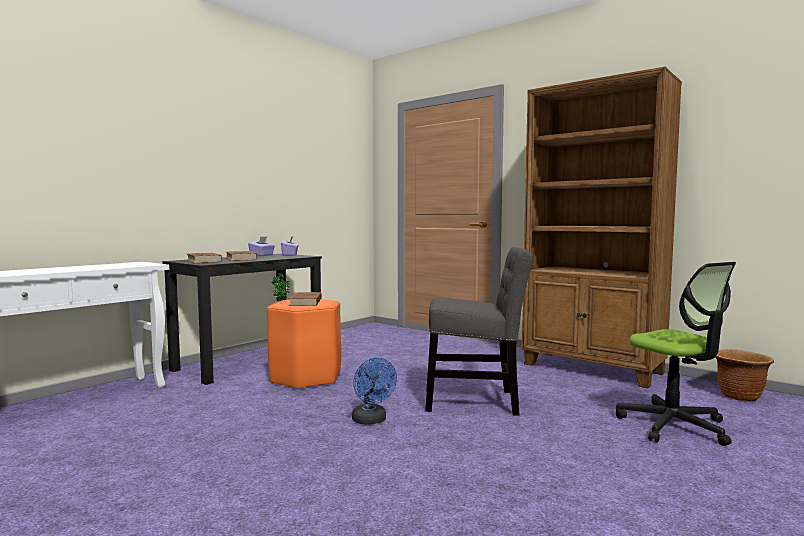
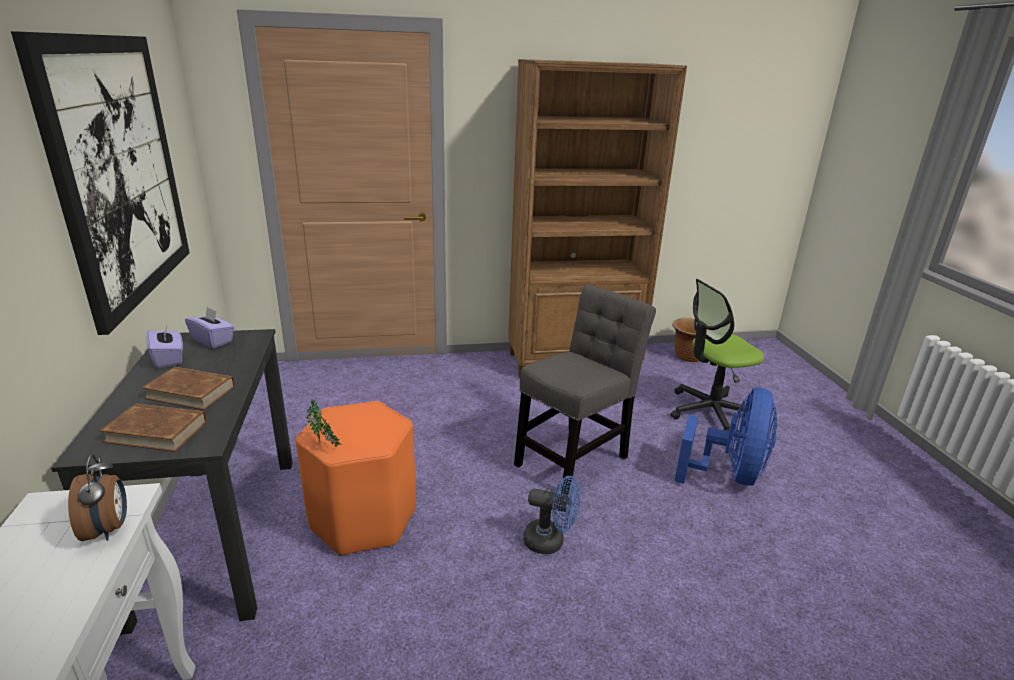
camera: 50 degrees left, 20 degrees up
(132, 265) = (108, 529): none -> alarm clock
(283, 167) = (119, 171): none -> picture
(306, 302) = (358, 426): brown book -> none
(597, 456) = (729, 474): none -> blue fan
(674, 426) = (710, 412): office chair -> office chair turned 150 degrees clockwise

